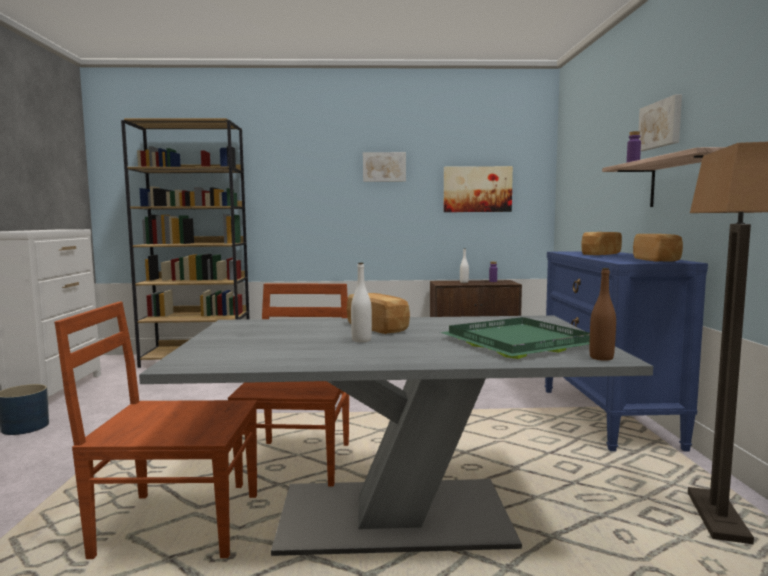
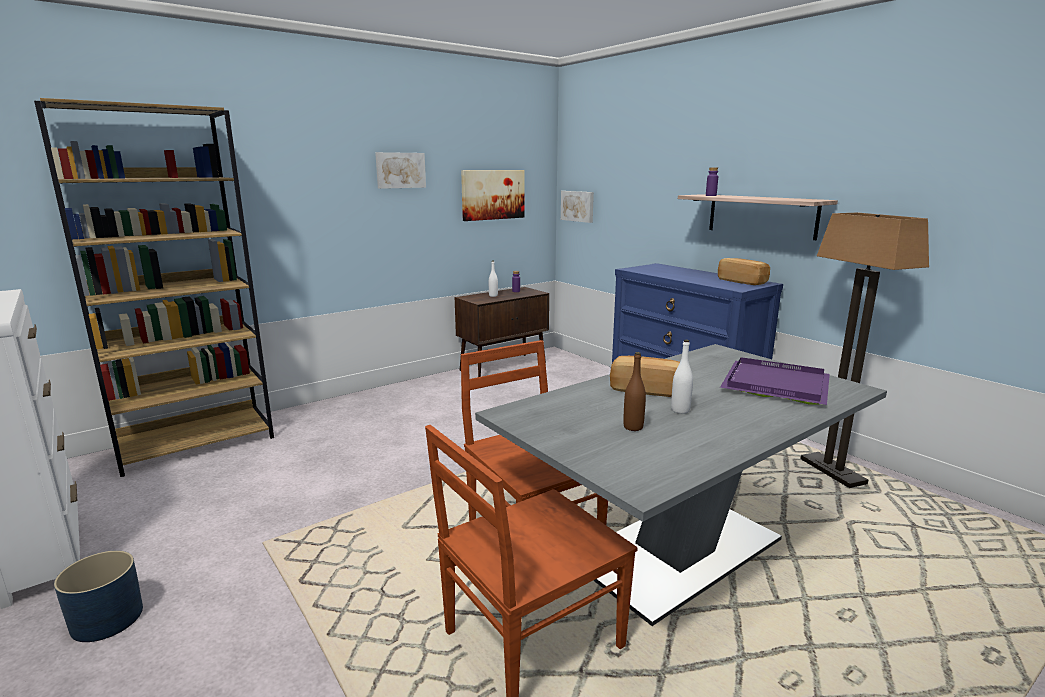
camera: 35 degrees left, 10 degrees up
(518, 341) = (774, 383): green tray -> purple tray
(601, 358) = (852, 390): brown bottle -> brown bottle (633, 427)
(603, 254) = (676, 272): bread -> none
(661, 124) = (724, 159): picture -> picture (578, 206)

